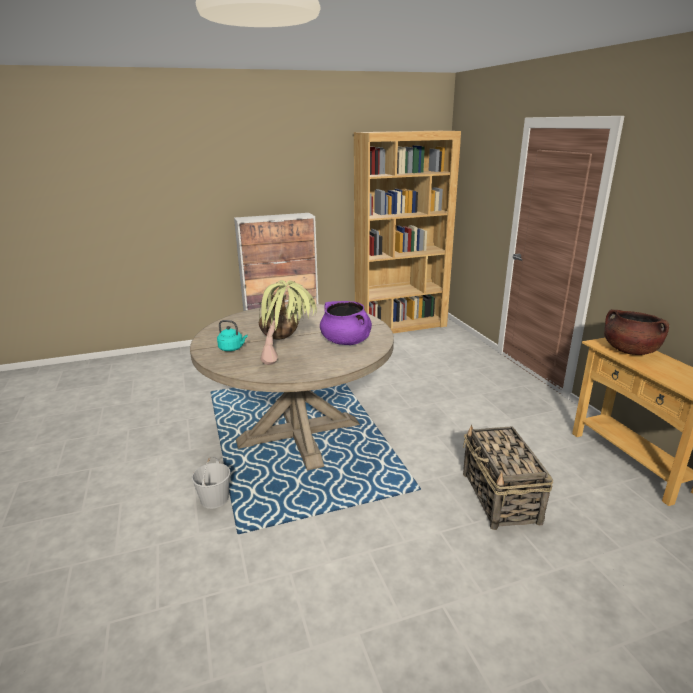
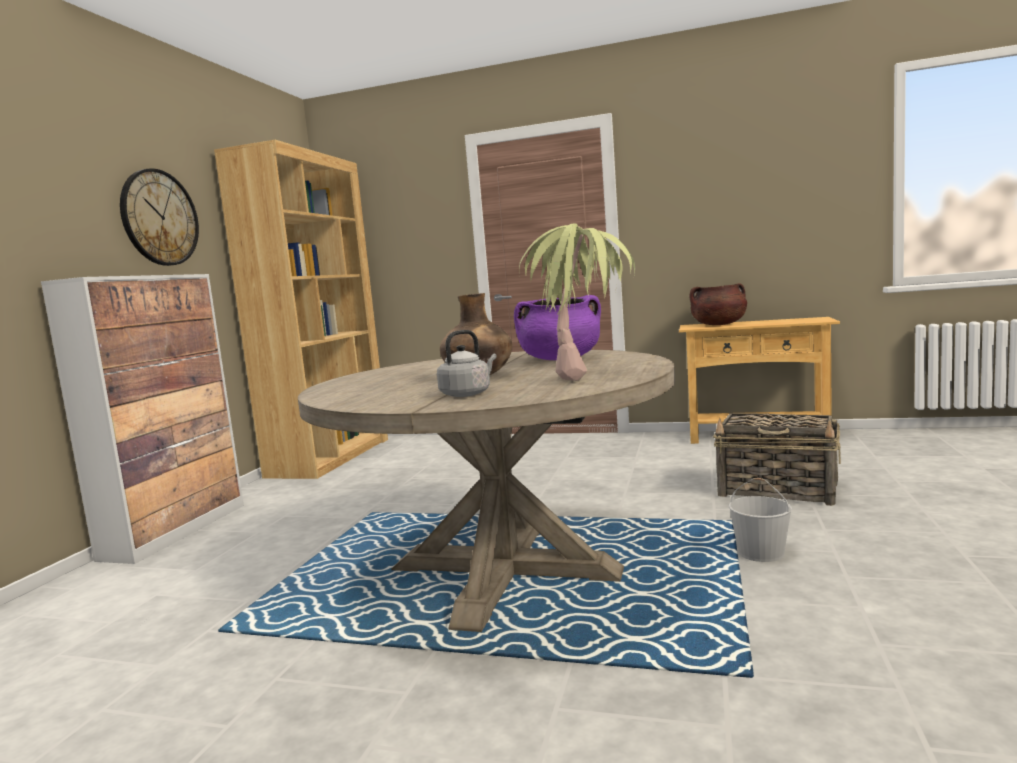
camera: 55 degrees left, 15 degrees down
(214, 499) = (623, 687): white bucket -> white bucket (761, 552)
(232, 348) = (467, 394): turquoise kettle -> grey kettle
(307, 179) = (159, 218): none -> wall clock

